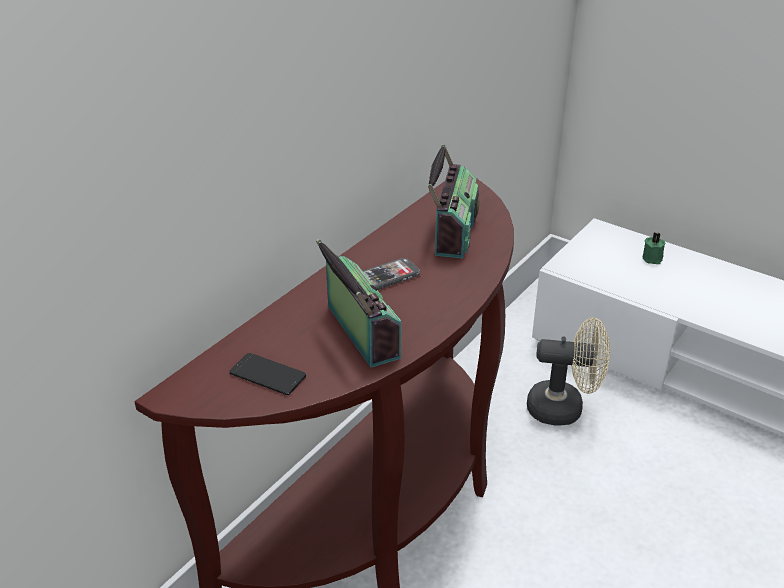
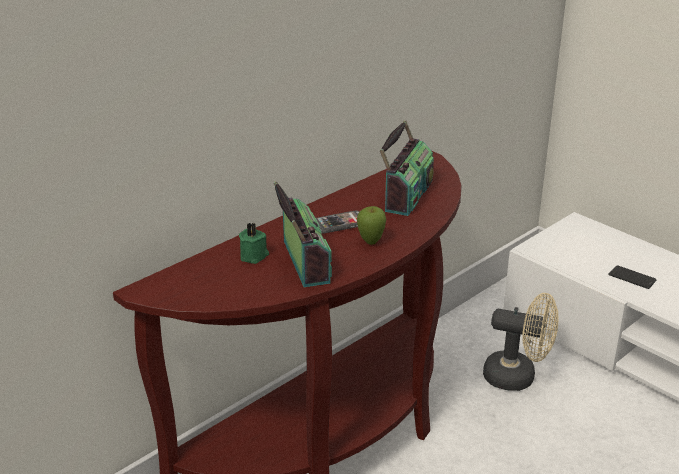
camera: 10 degrees right, 5 degrees down
(267, 375) = (220, 284): phone -> phone (632, 278)
(431, 297) = (371, 242): none -> apple
(653, 258) = (619, 250): green candle -> green candle (254, 256)

